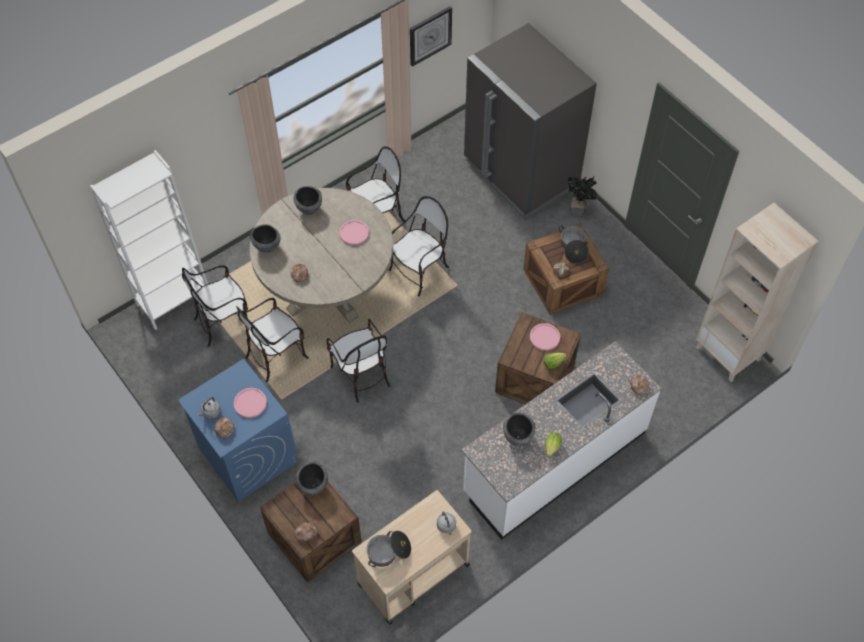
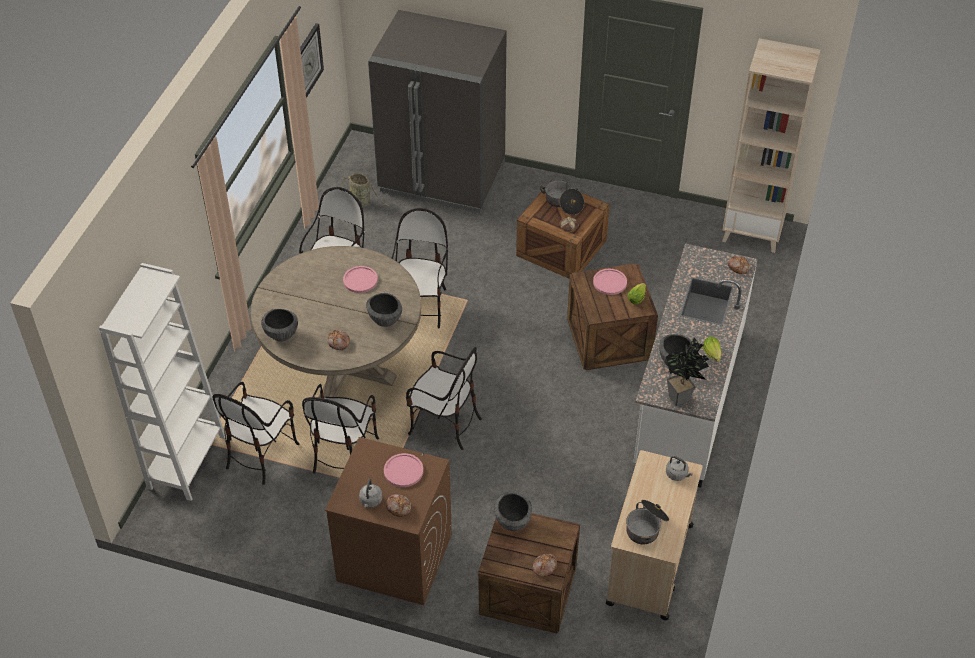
camera: 35 degrees left, 10 degrees down
(247, 454) = (393, 557): blue washing machine -> brown washing machine
(309, 208) = (294, 281): bowl -> bowl (385, 320)
(445, 162) = (362, 203): none -> basket
(578, 214) = (526, 187): potted plant -> potted plant (682, 398)

